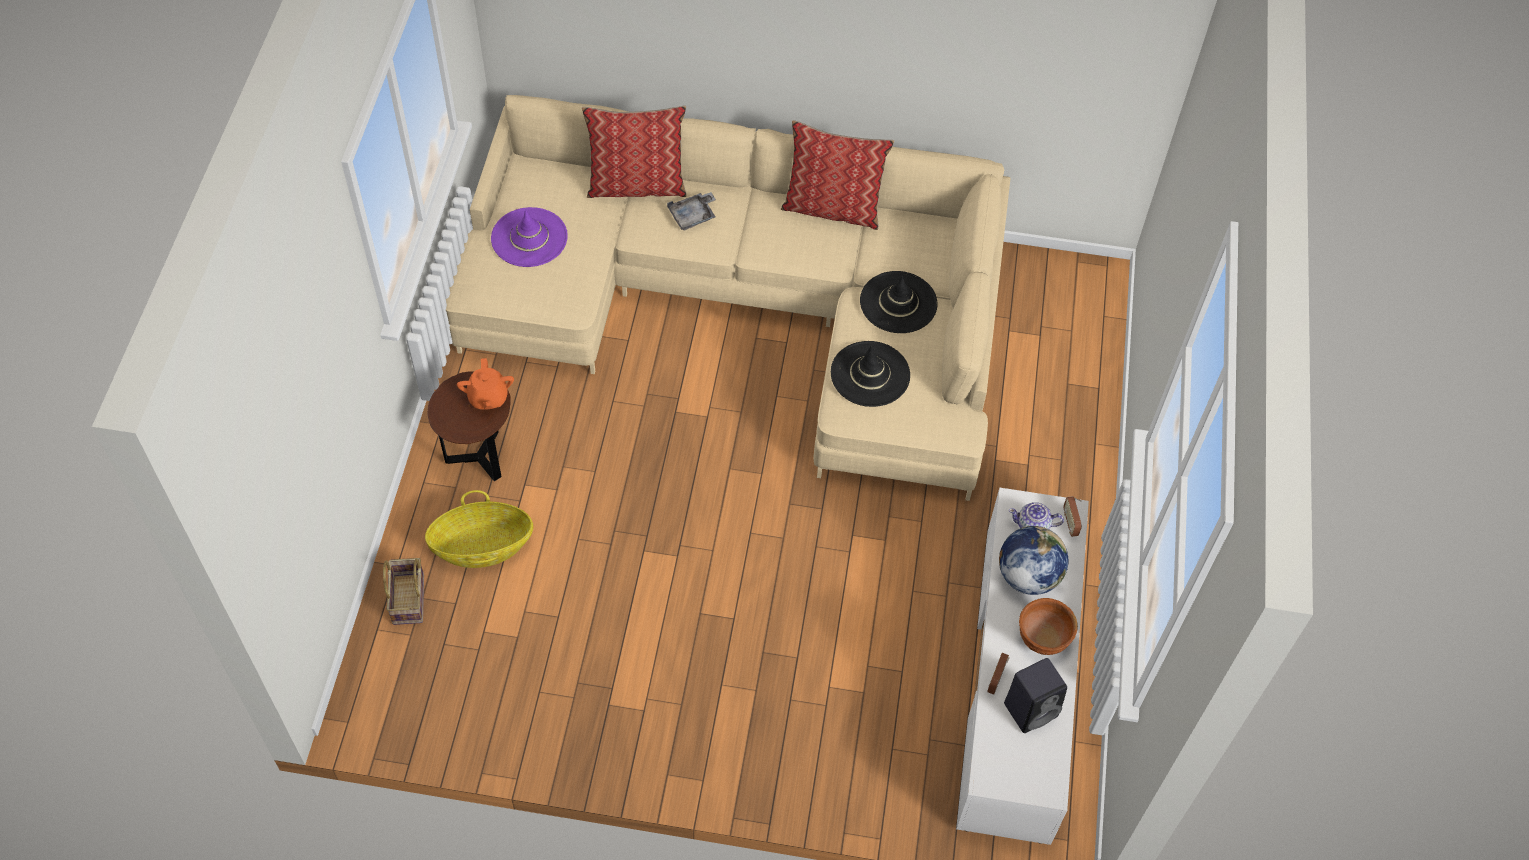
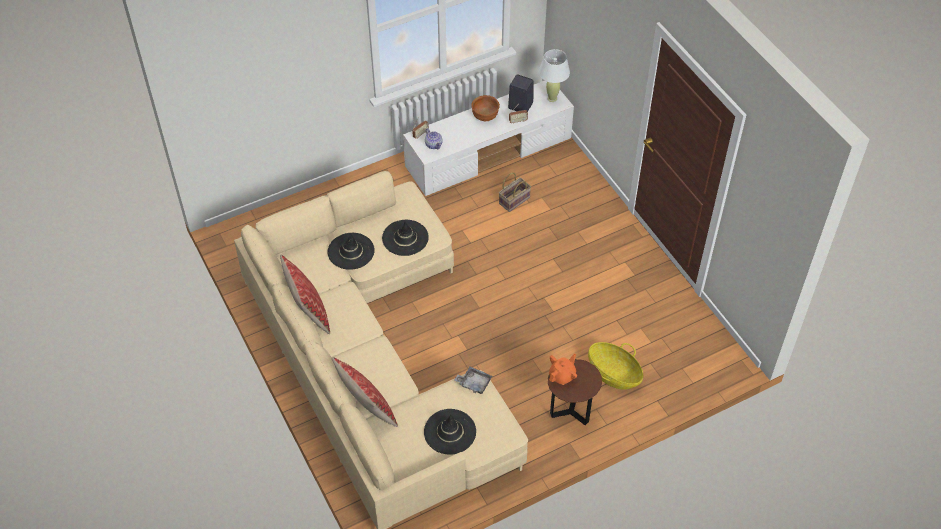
camera: 125 degrees left, 5 degrees down
(409, 600) = (667, 381): basket -> basket (514, 200)
(529, 238) = (450, 432): purple hat -> black hat
(693, 216) = (368, 368): grey tray -> grey tray (474, 383)
(1011, 773) = (552, 98): none -> white table lamp
(1027, 576) = (460, 135): globe -> none

